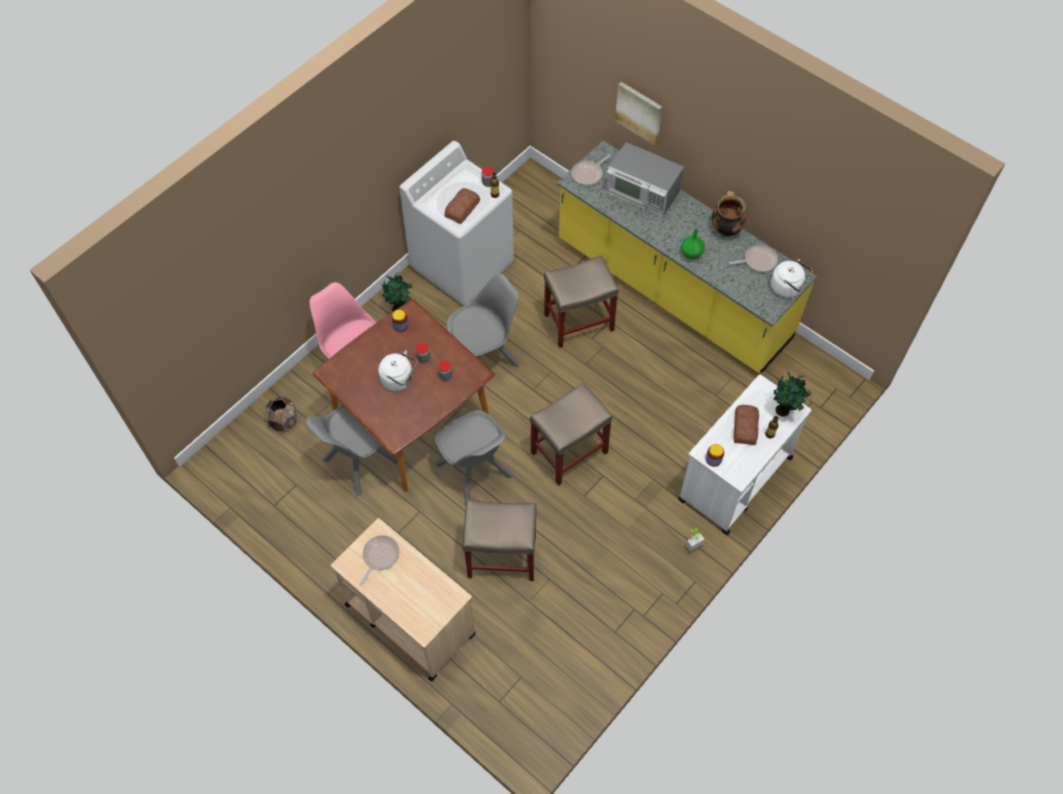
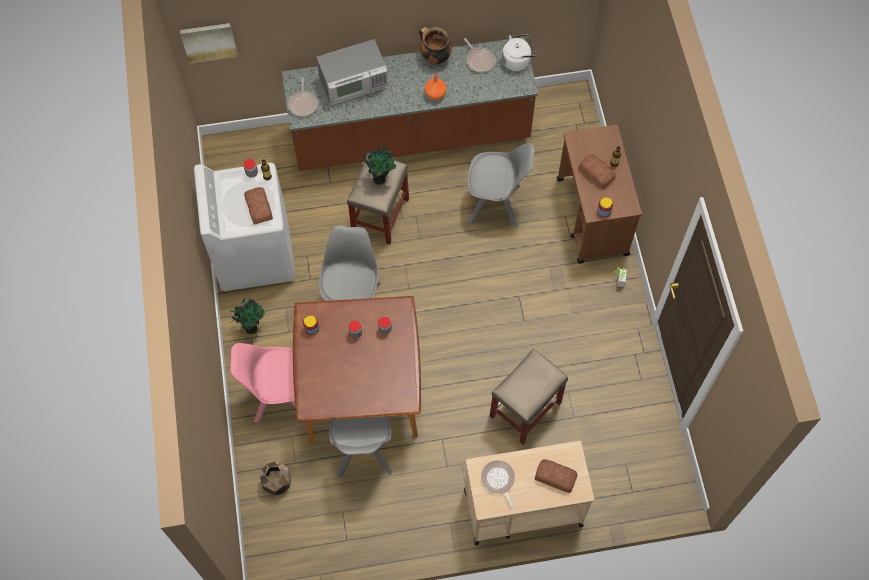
camera: 50 degrees left, 5 degrees up
(399, 380) = (360, 363): white kettle -> none
(420, 599) = (555, 476): none -> bread
(475, 472) = (442, 378): grey chair -> grey chair (496, 204)
(568, 453) = (481, 304): beige stool -> none
(639, 112) = (310, 26): picture -> picture (209, 41)
(672, 291) = (411, 136): yellow counter -> brown counter
(690, 254) = (435, 95): green vase -> orange vase
(734, 479) = (592, 217): white cart -> brown cart
(758, 261) = (480, 60): frying pan -> frying pan turned 120 degrees clockwise
(784, 410) = (604, 141): potted plant -> potted plant (380, 178)

